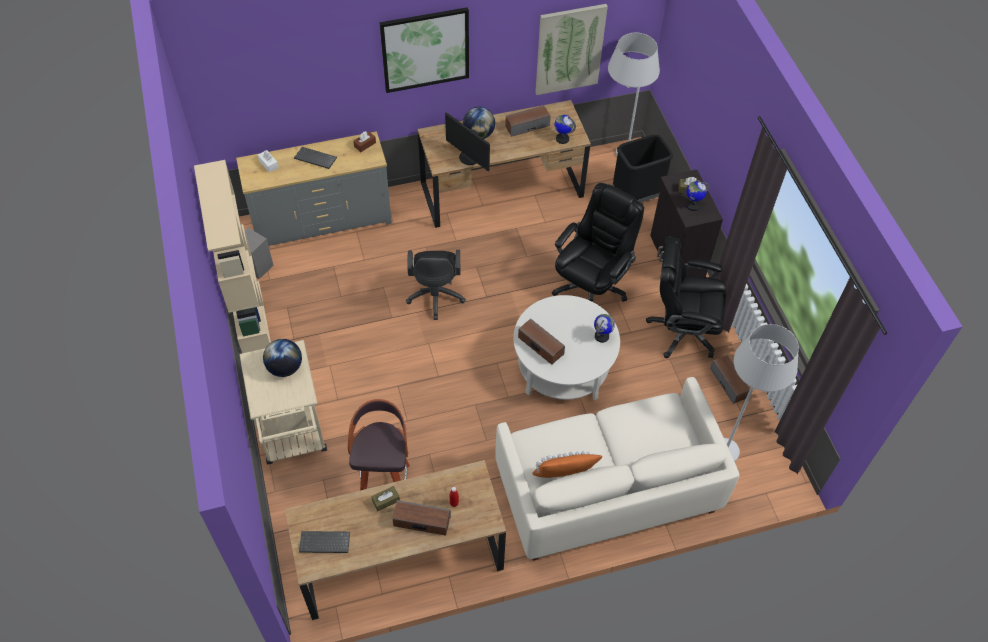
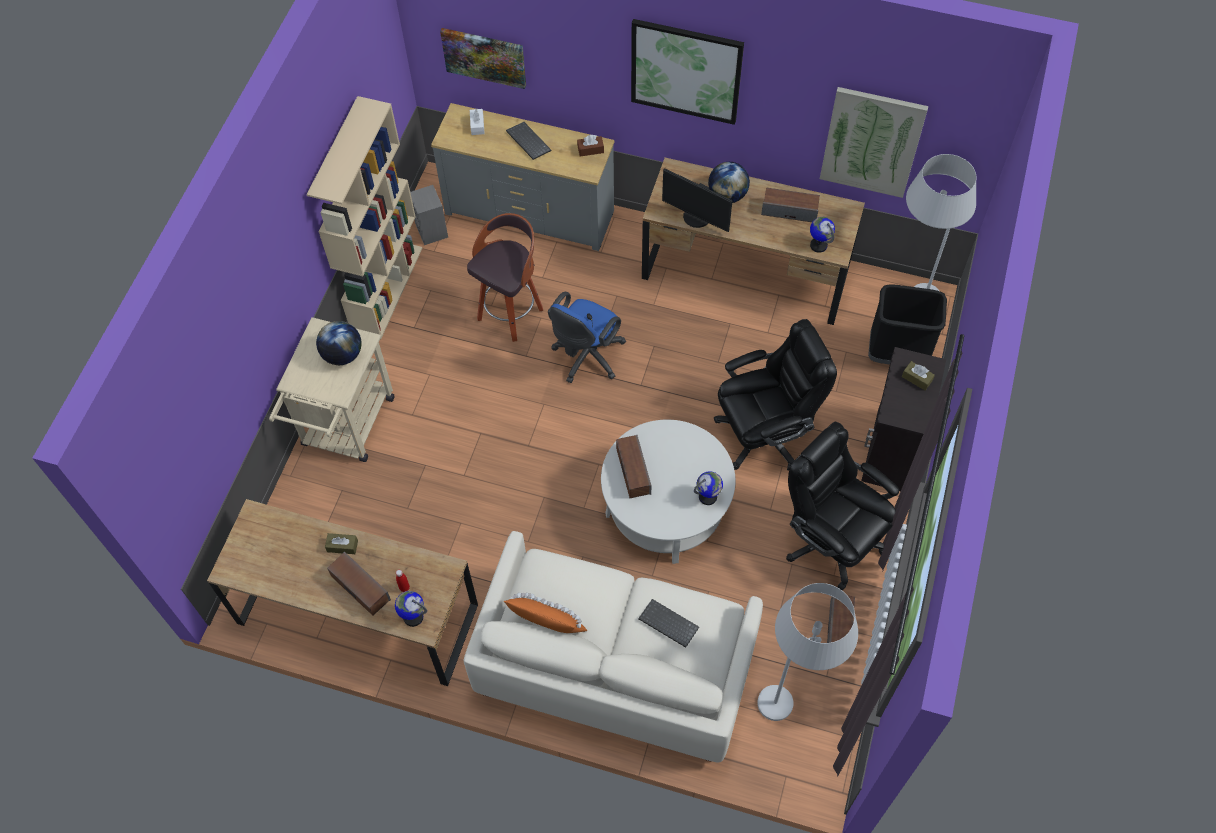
camera: 35 degrees right, 5 degrees up
(259, 105) = (484, 57): none -> picture
(324, 543) = (256, 554): keyboard -> keyboard (667, 624)
(385, 481) = (398, 526): stool -> stool (511, 313)
(435, 297) = (586, 357): black office chair -> blue office chair
(469, 157) = (696, 217): monitor -> monitor turned 45 degrees counterclockwise
(692, 205) = (906, 400): globe -> globe (413, 616)

